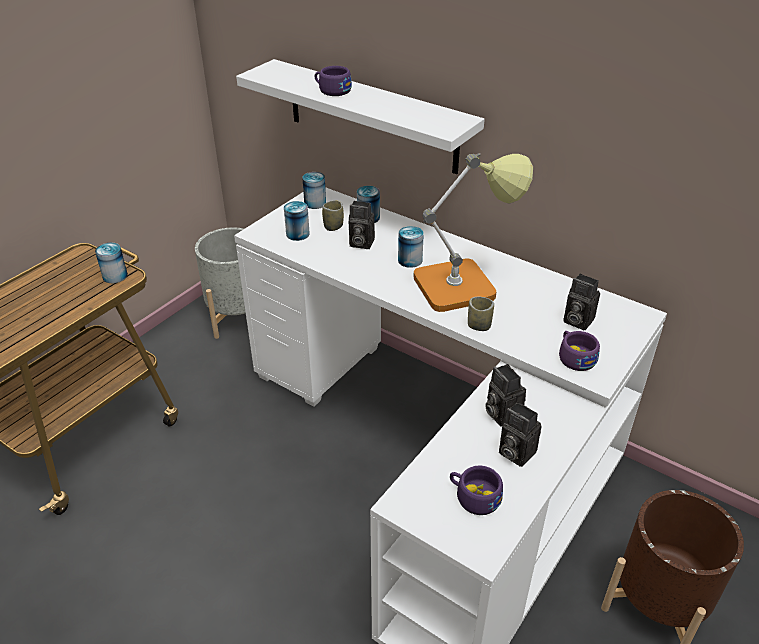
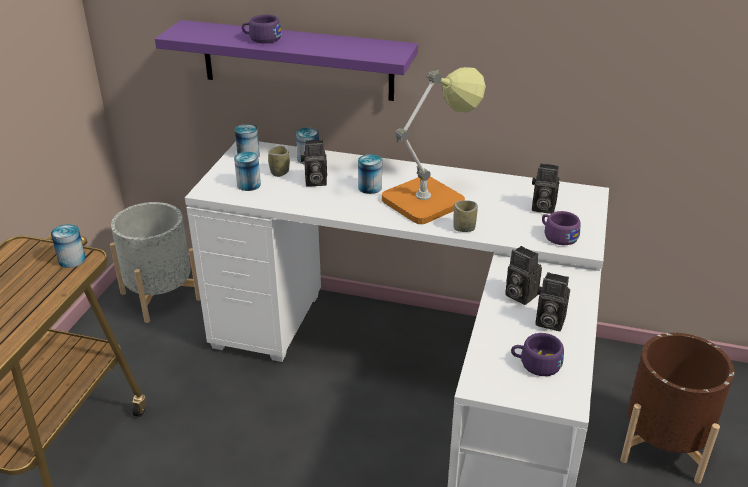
camera: 20 degrees left, 5 degrees down
(371, 116) = (297, 60): white shelf -> purple shelf

